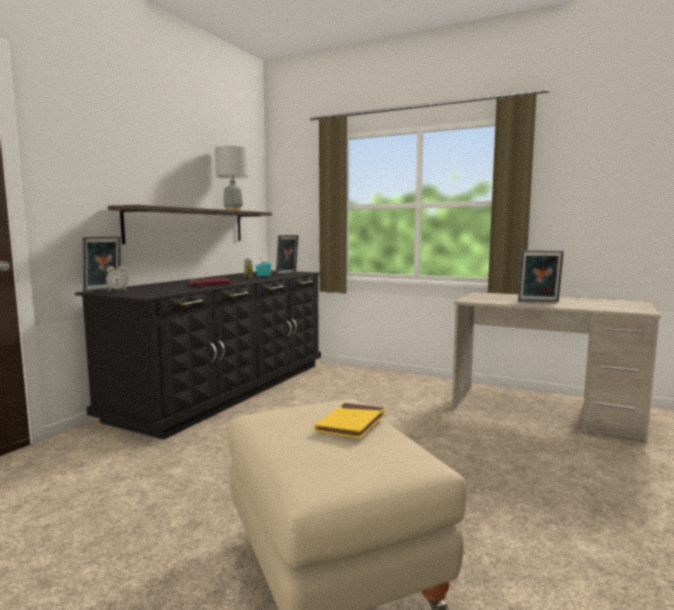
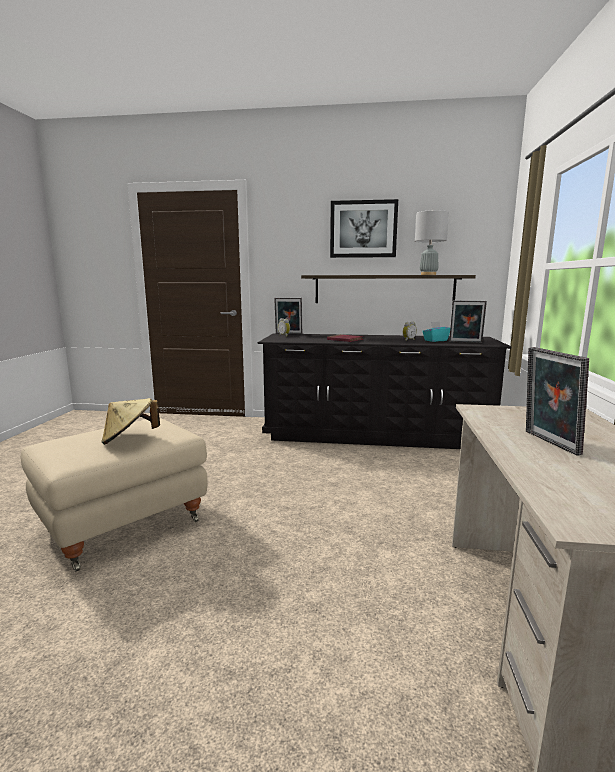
camera: 70 degrees right, 5 degrees up
(165, 153) = (363, 229): none -> picture
(351, 424) = (129, 439): yellow book -> beige hat

